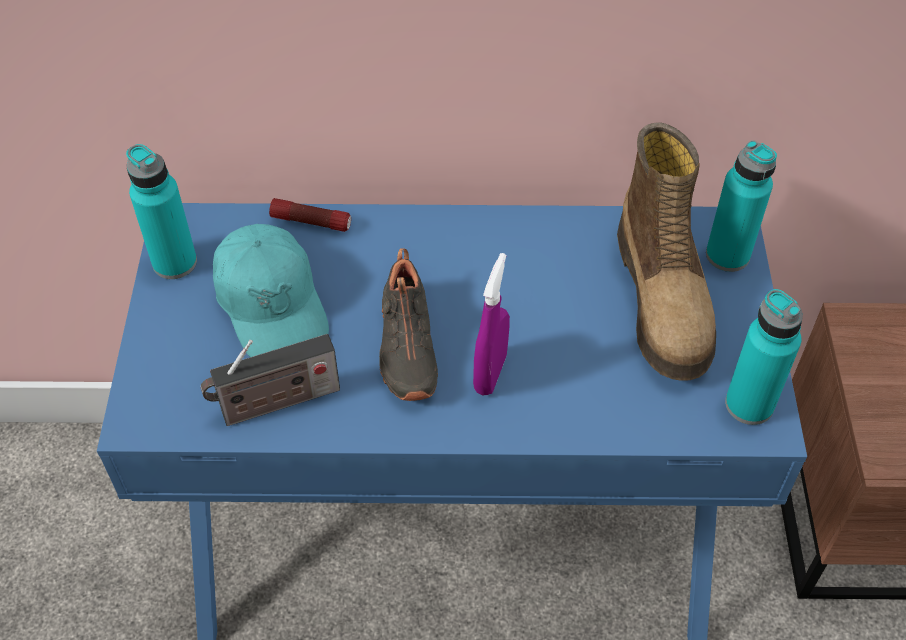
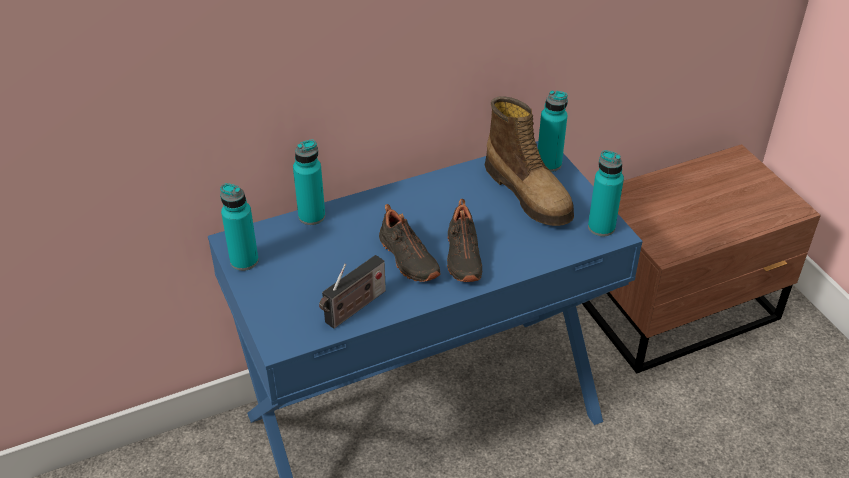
camera: 25 degrees left, 10 degrees down
(272, 303) = (317, 262): turquoise cap -> none
(311, 222) = (311, 216): flashlight -> turquoise bottle
(490, 373) = (461, 256): purple spray bottle -> black shoe

